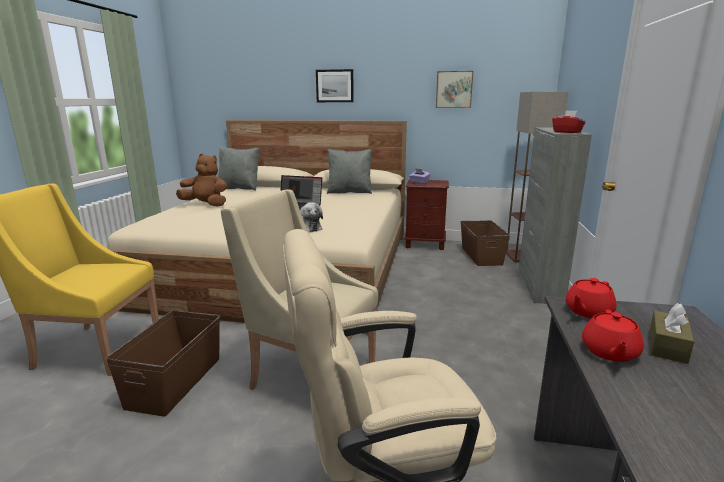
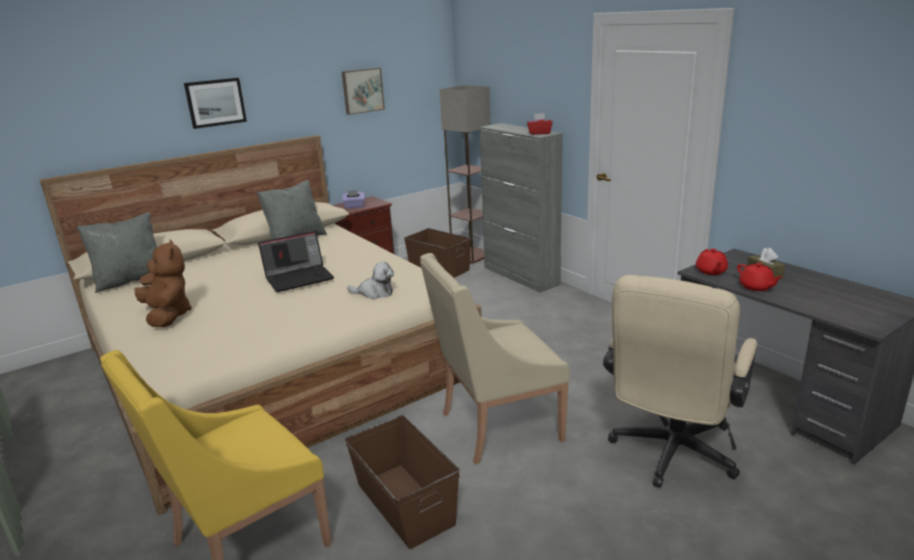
camera: 45 degrees left, 5 degrees up
(206, 205) = (168, 316): brown plush toy -> brown plush toy turned 90 degrees clockwise

